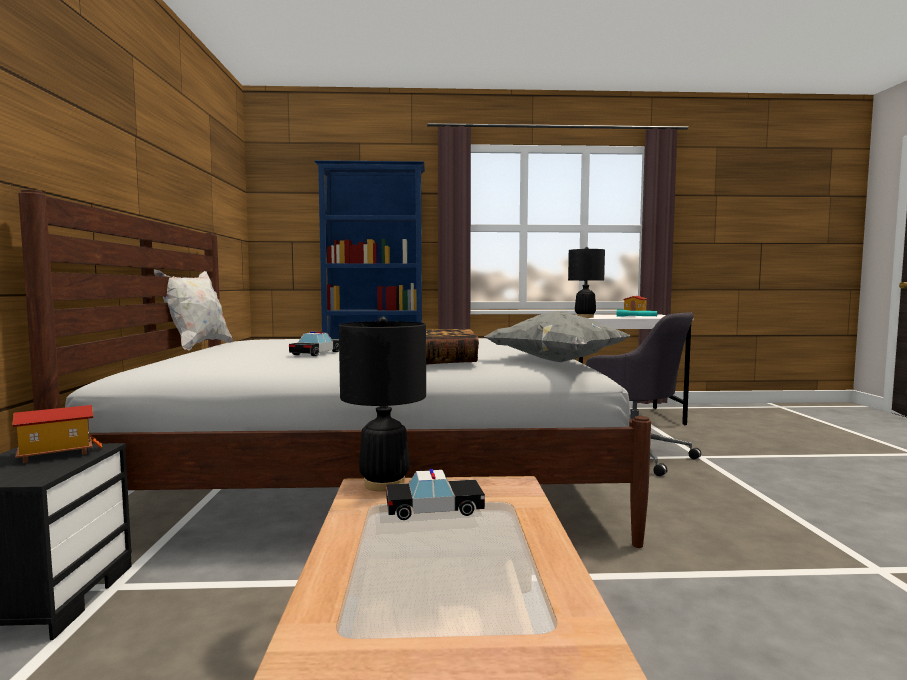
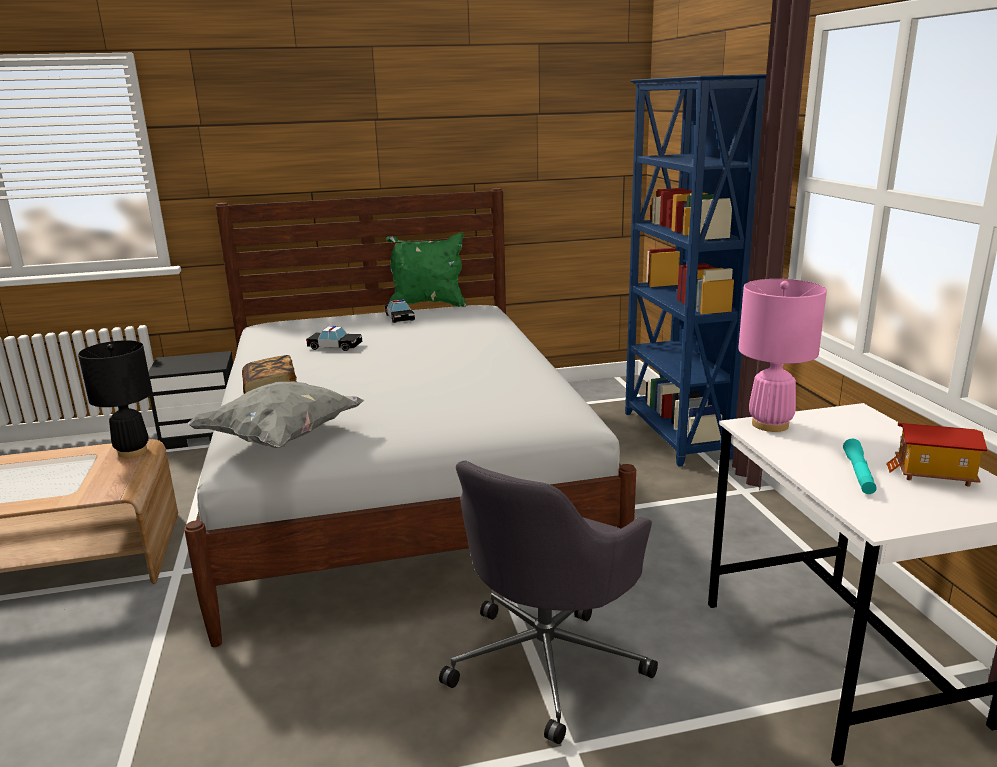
camera: 80 degrees right, 15 degrees up
(57, 453) = (205, 362): toy house -> none
(197, 346) = (428, 305): white pillow -> green pillow
(434, 509) = (76, 471): toy car -> toy car (400, 318)
(585, 317) = (770, 424): black table lamp -> pink table lamp

